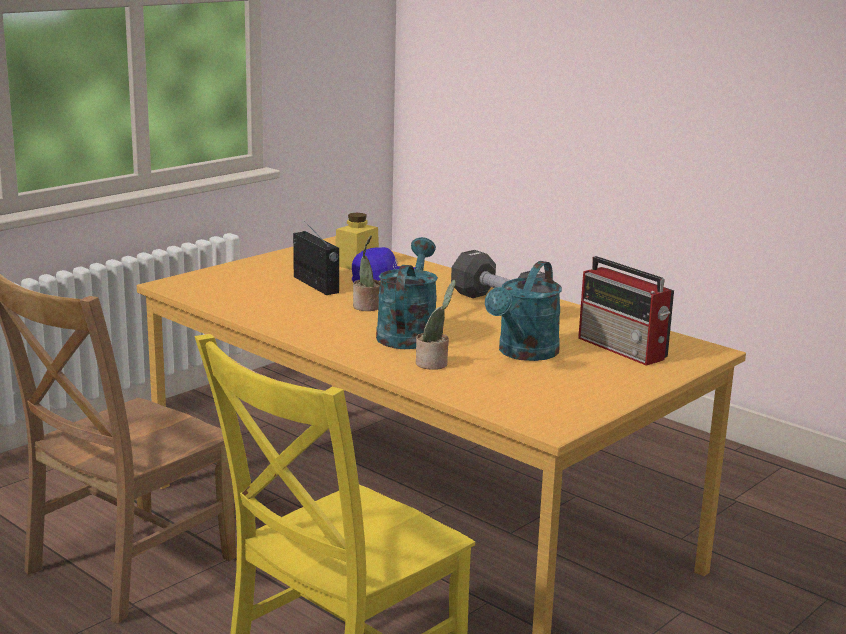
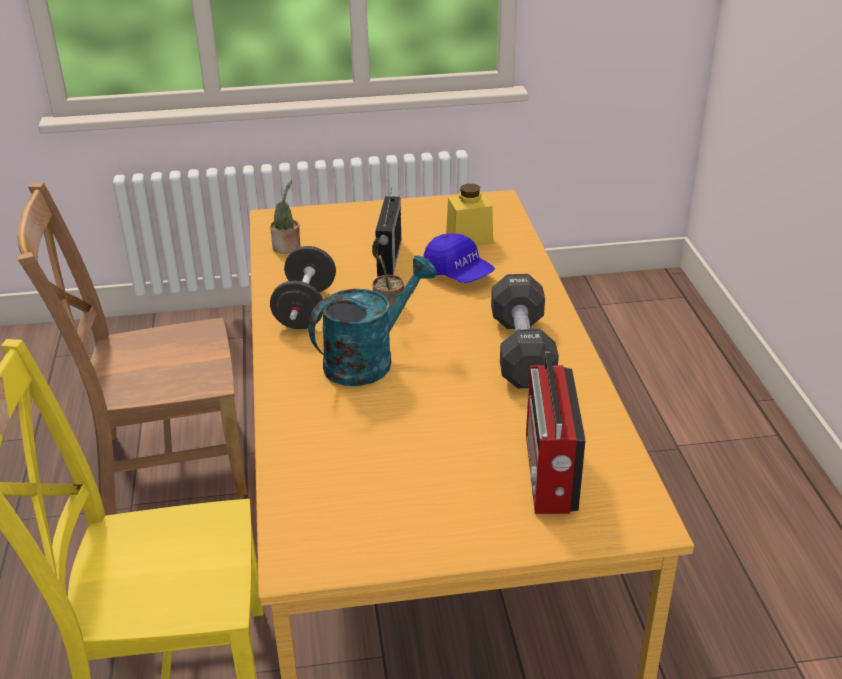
camera: 40 degrees right, 15 degrees up
(306, 322) = (305, 309): none -> black dumbbell
(434, 364) = (327, 415): potted plant -> potted plant (287, 247)
(524, 354) = (433, 437): turquoise watering can -> none

